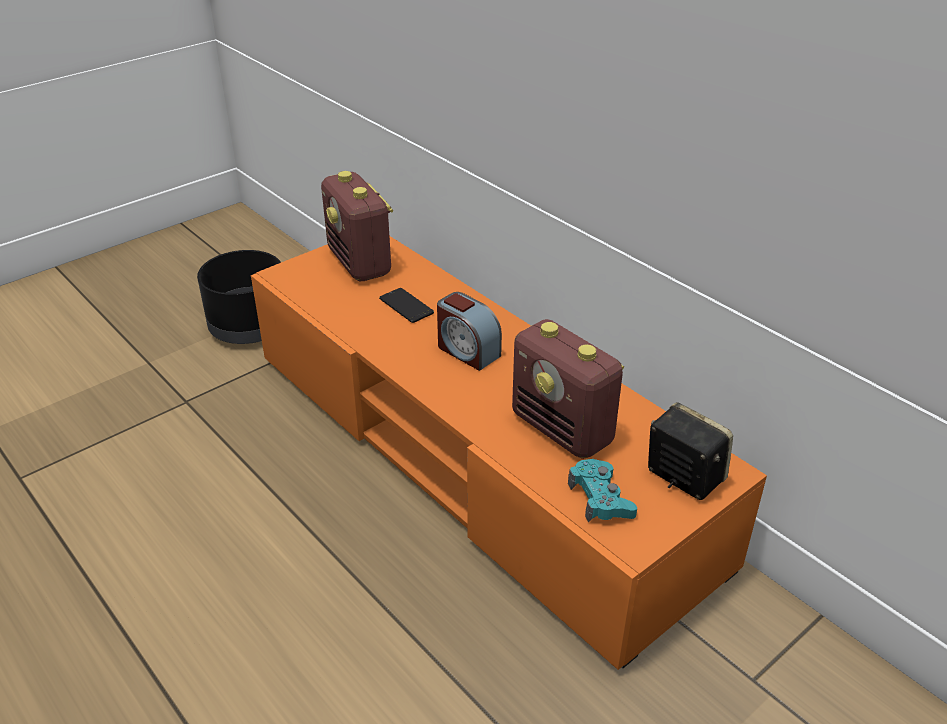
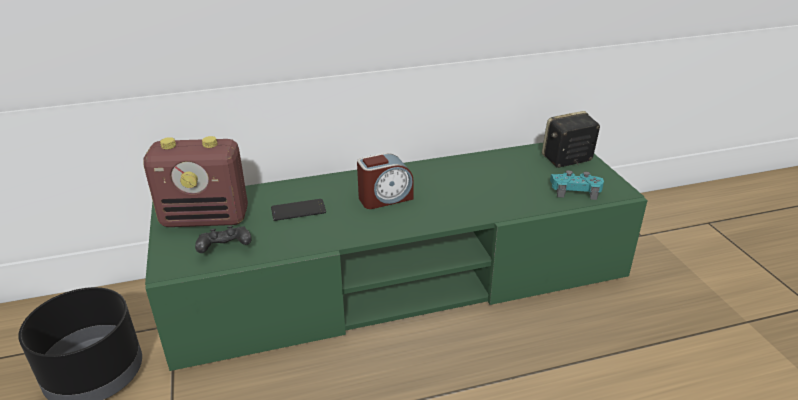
camera: 65 degrees left, 5 degrees down
(320, 290) = (225, 249): none -> black game controller
(473, 455) = (399, 280): orange tv stand -> green tv stand
(563, 429) = (501, 185): radio -> none

